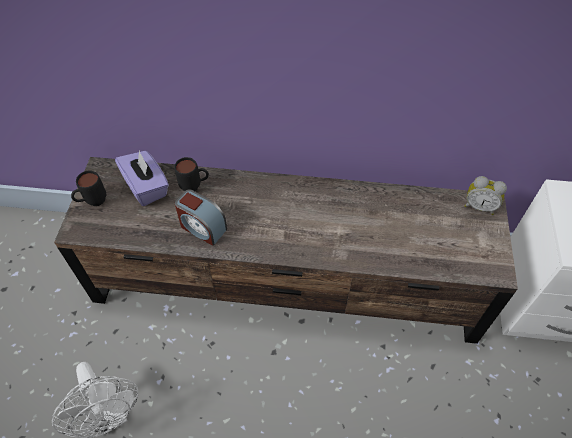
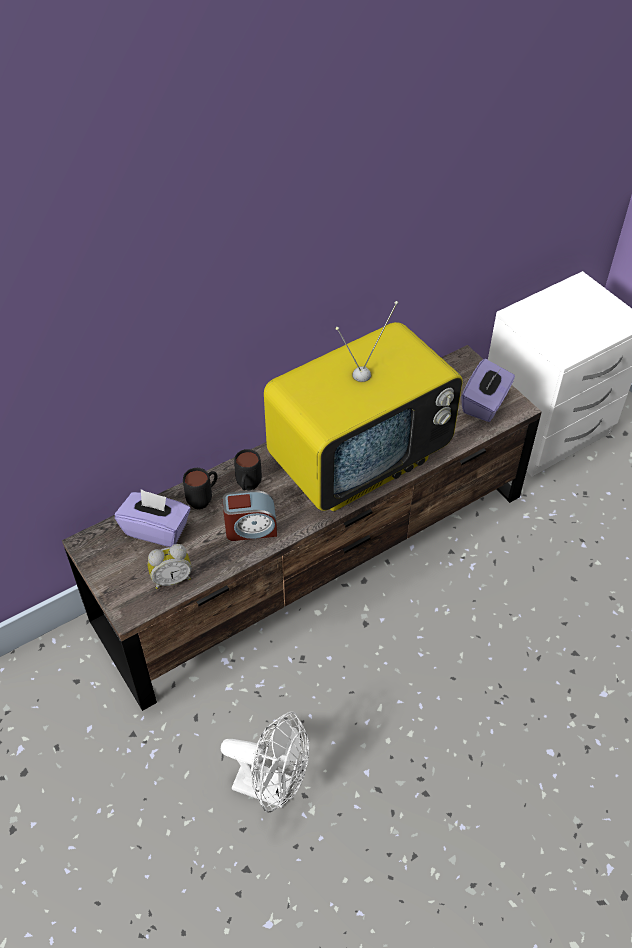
camera: 40 degrees left, 5 degrees down
(92, 202) = (117, 577): black mug -> black mug (247, 488)
(325, 230) = (359, 461): none -> television
(472, 250) = (485, 404): none -> purple tissue box
(479, 206) = (459, 366): alarm clock -> alarm clock (171, 579)

